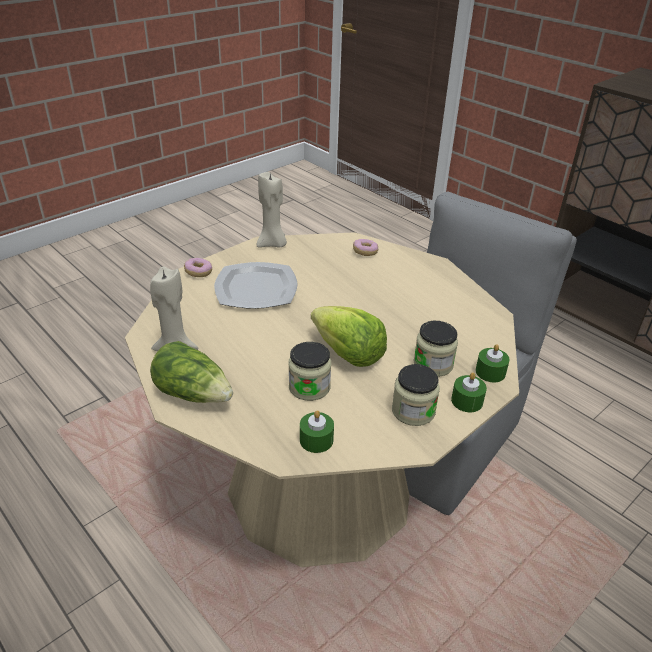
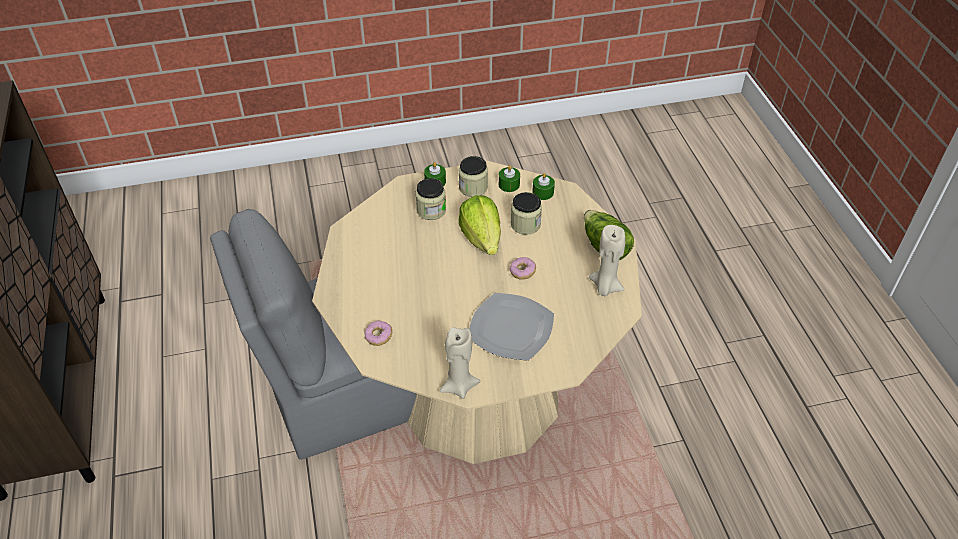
camera: 150 degrees left, 10 degrees up
(198, 273) = (554, 370): donut -> donut (522, 272)
(490, 372) = (400, 192): green candle -> green candle (509, 184)

